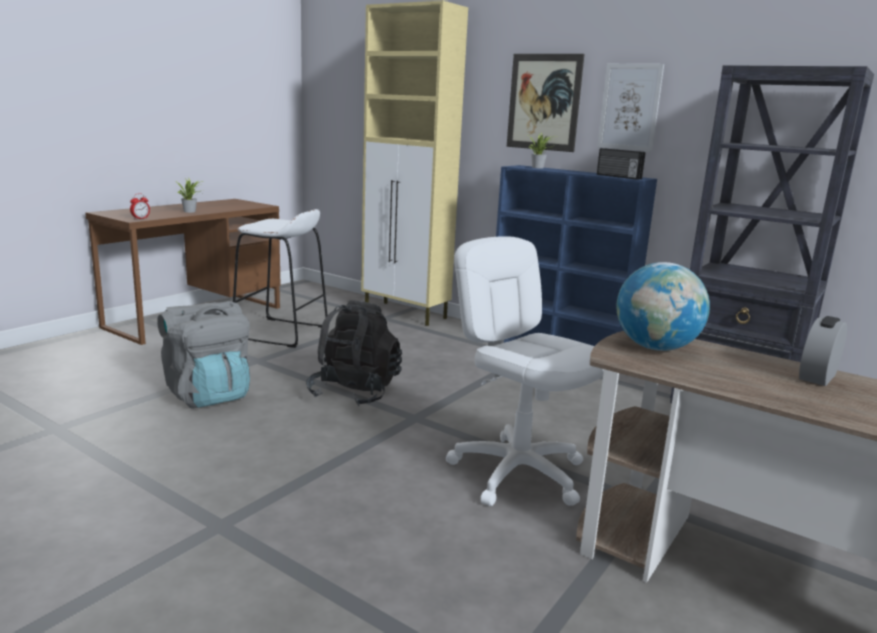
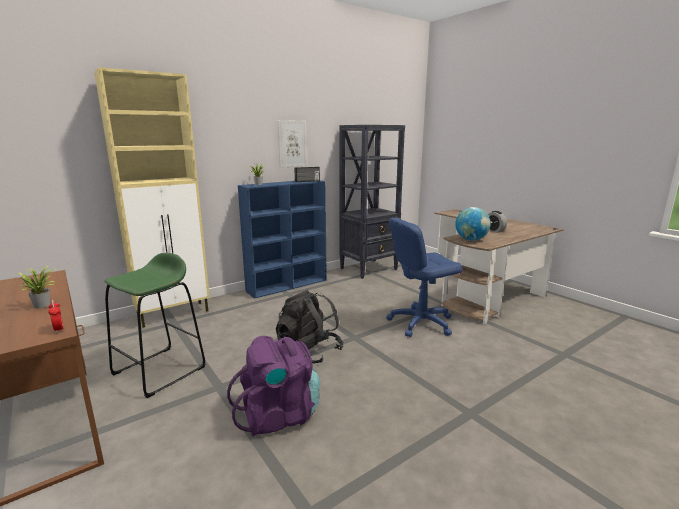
camera: 70 degrees left, 0 degrees up
(208, 395) = (279, 415): grey backpack -> purple backpack
(281, 332) = (160, 370): white stool -> green stool
(518, 472) = (420, 323): white office chair -> blue office chair
(544, 102) = (243, 144): picture -> none

